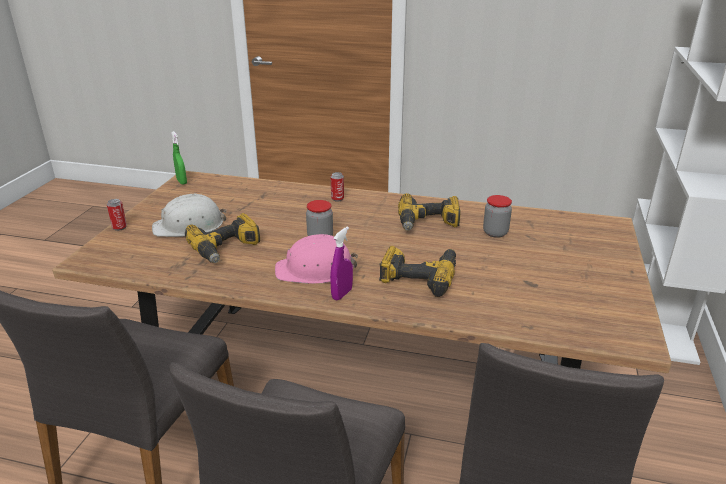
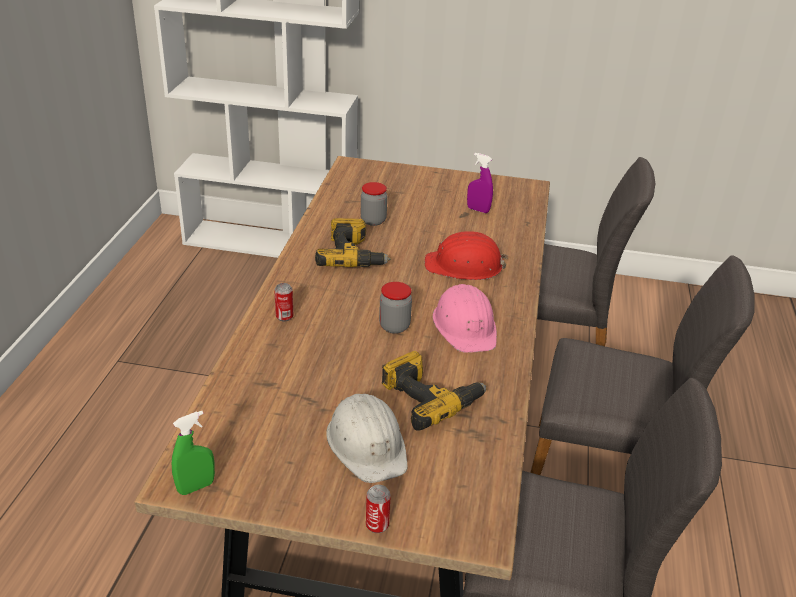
camera: 95 degrees left, 5 degrees up
(342, 294) = (507, 309): purple spray bottle -> purple spray bottle (478, 210)
(419, 276) = (464, 266): power drill -> red hard hat

